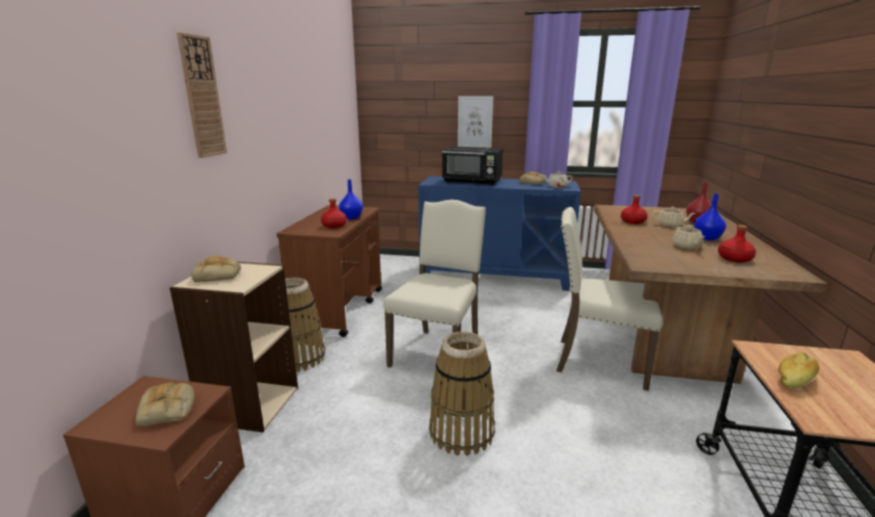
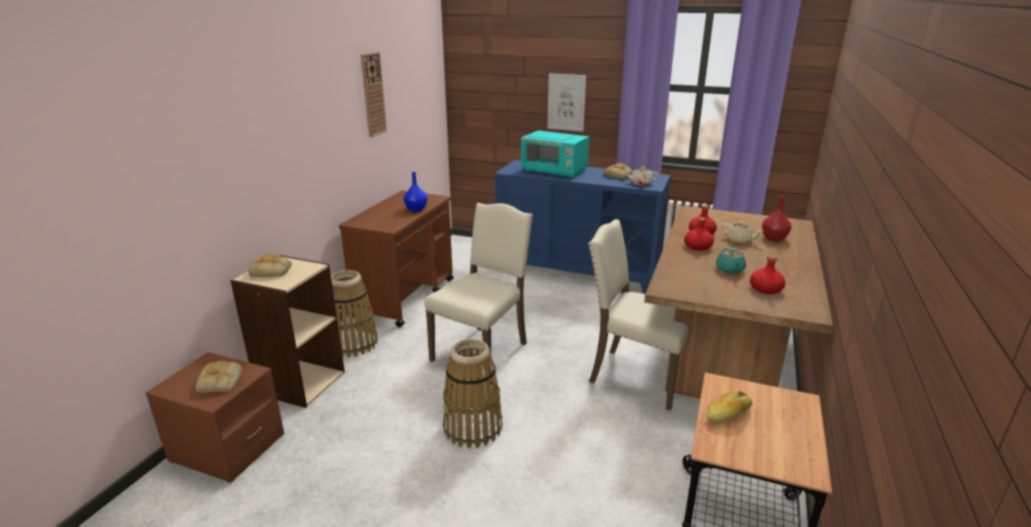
camera: 10 degrees right, 5 degrees up
(202, 97) = (263, 111): wall clock -> wall clock (373, 94)
(334, 225) = (395, 218): red bottle -> red bottle (698, 247)
(472, 182) = (554, 171): black microwave -> turquoise microwave
(686, 246) = (729, 270): beige teapot -> turquoise teapot
(707, 238) = (763, 261): blue vase -> none

